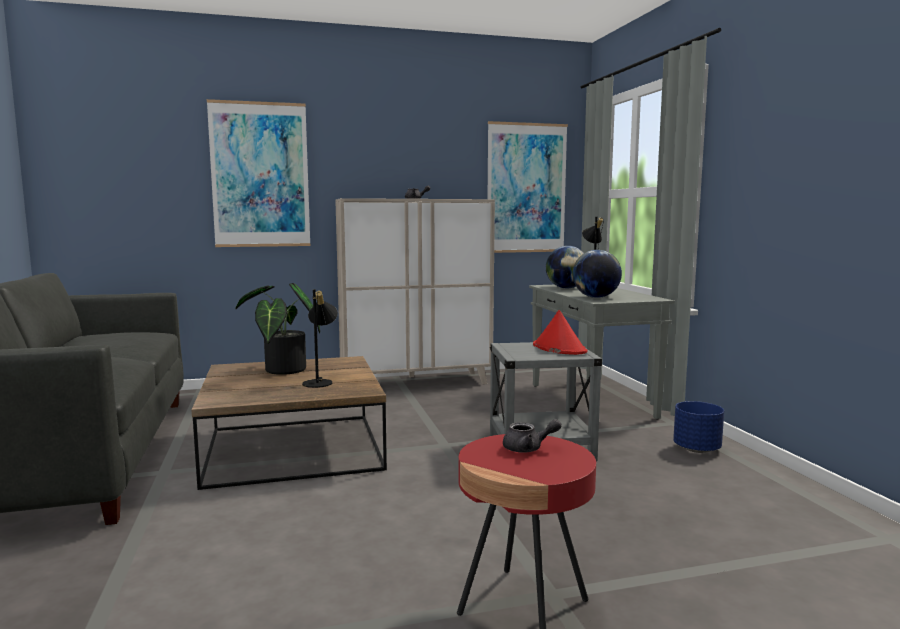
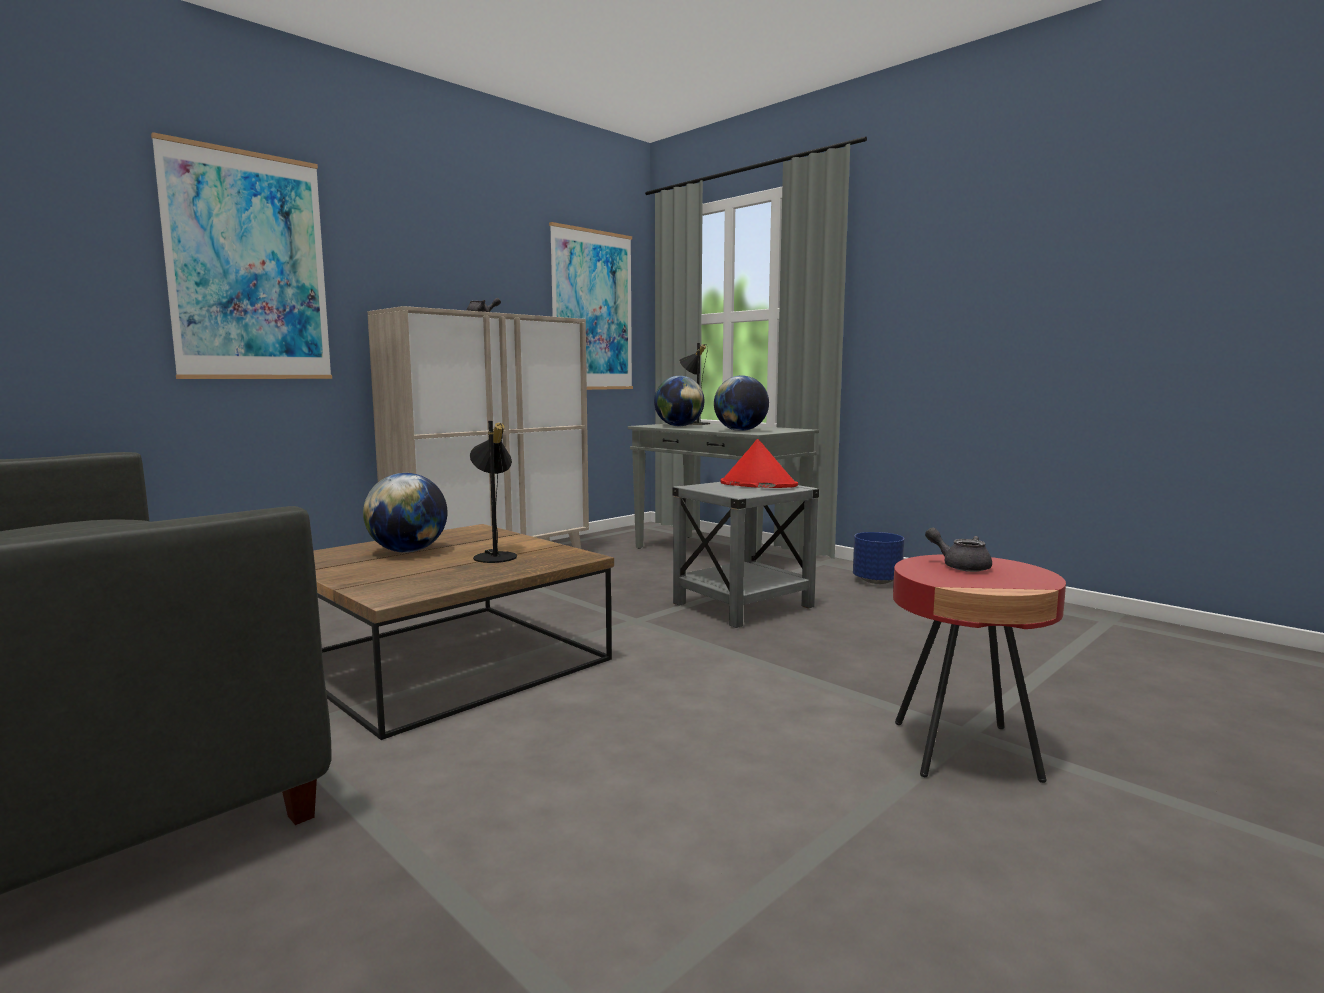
camera: 30 degrees left, 0 degrees up
(281, 371) = (408, 551): potted plant -> globe
(528, 448) = (960, 566): grey teapot -> grey teapot turned 105 degrees counterclockwise

